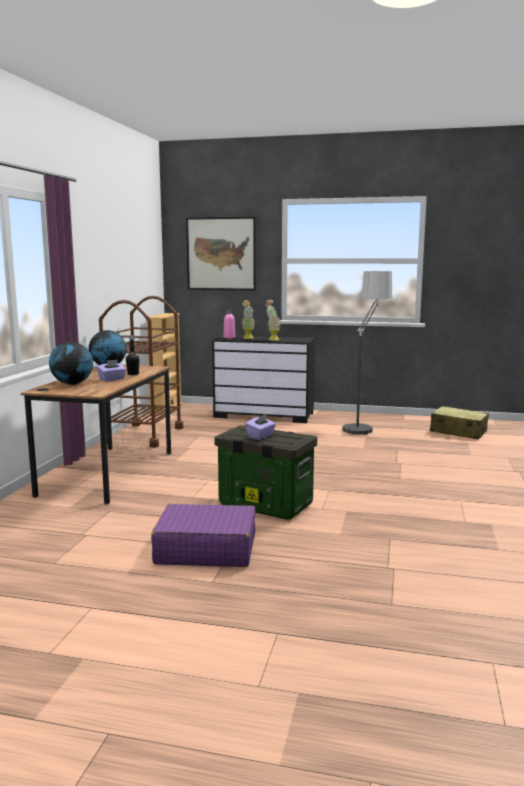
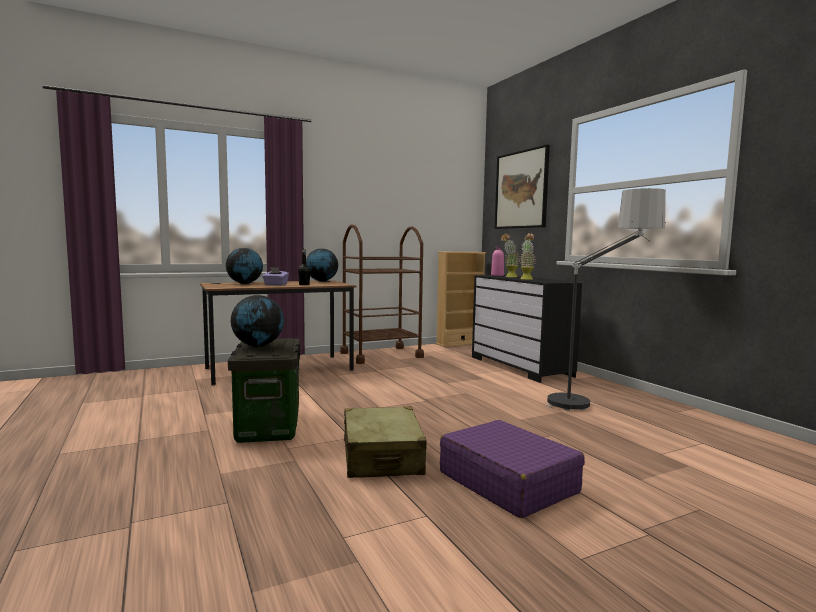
camera: 50 degrees right, 5 degrees down
(205, 549) = (135, 433): purple suitcase -> purple suitcase (507, 482)
(261, 436) = (258, 345): purple tissue box -> globe
(458, 432) = (720, 449): beige suitcase -> beige suitcase (382, 457)

